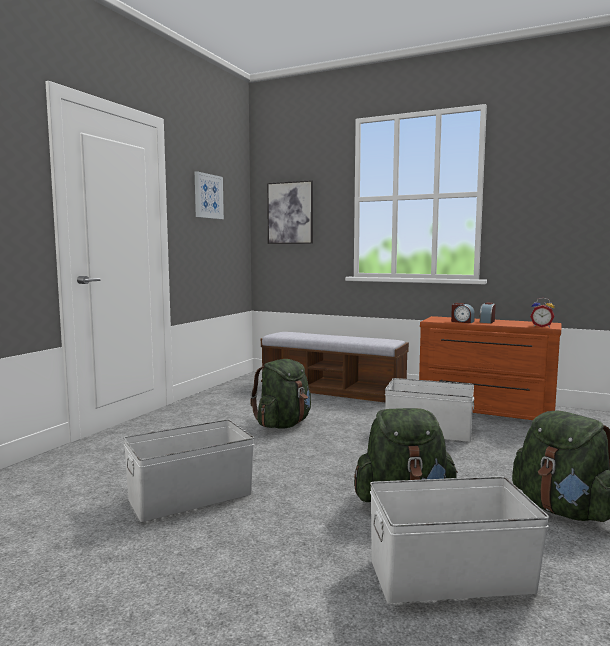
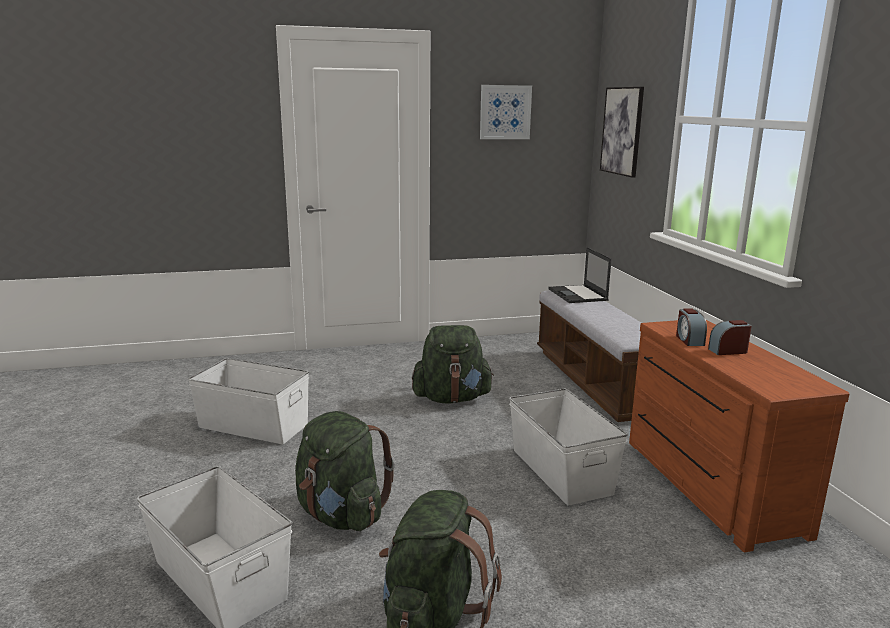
camera: 50 degrees right, 10 degrees up
(293, 333) = (578, 295): none -> laptop
(541, 326) = (764, 386): alarm clock -> none

